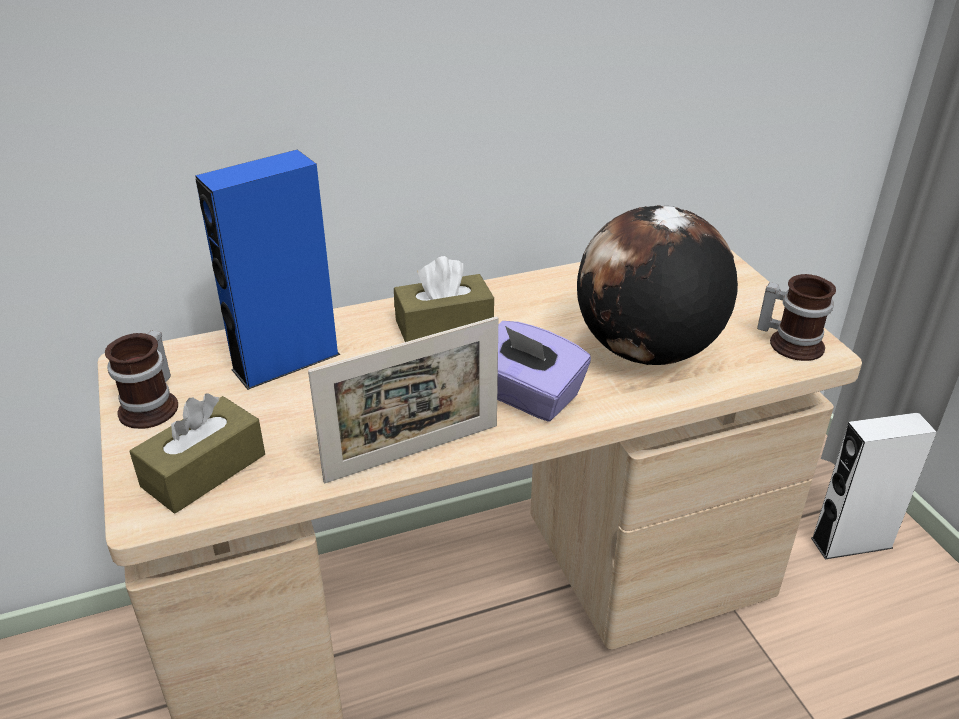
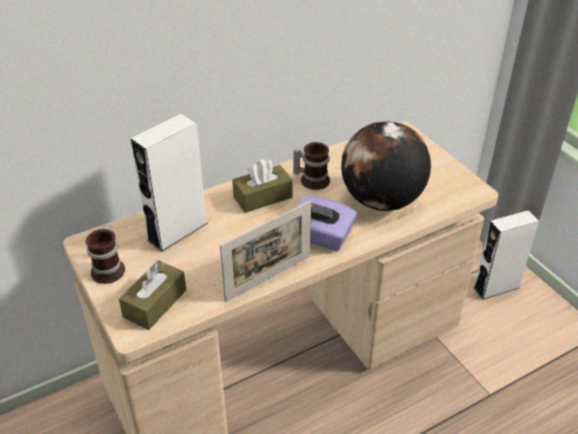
camera: 10 degrees left, 5 degrees up
(286, 362) = (177, 231): blue speaker -> white speaker
(791, 342) = (459, 186): mug -> mug (312, 179)

